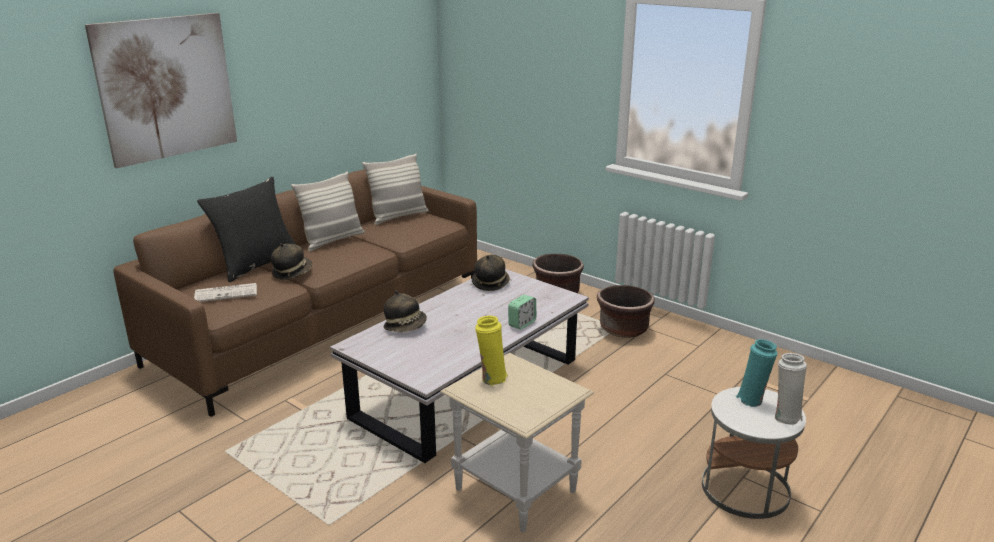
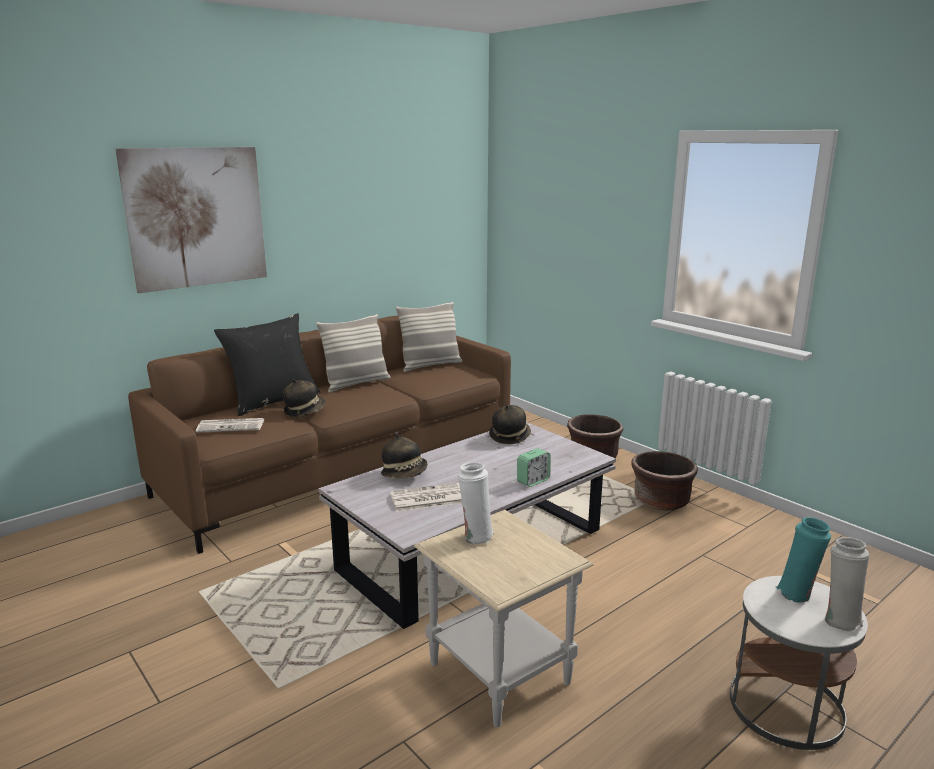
camera: 10 degrees right, 5 degrees down
(433, 348) = (427, 498): none -> newspaper
(491, 378) = (475, 536): yellow vase -> white vase

